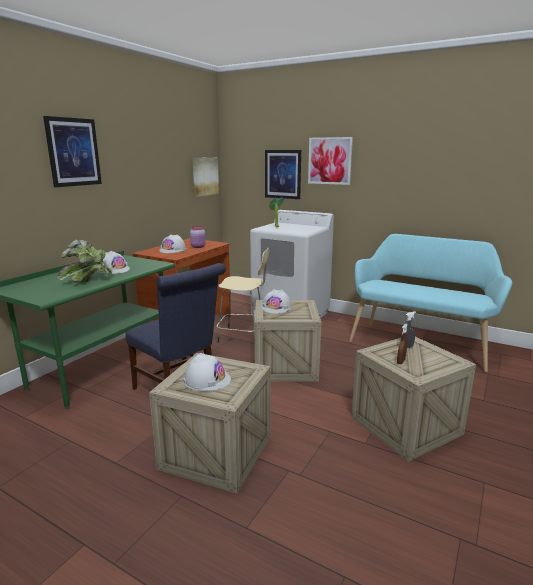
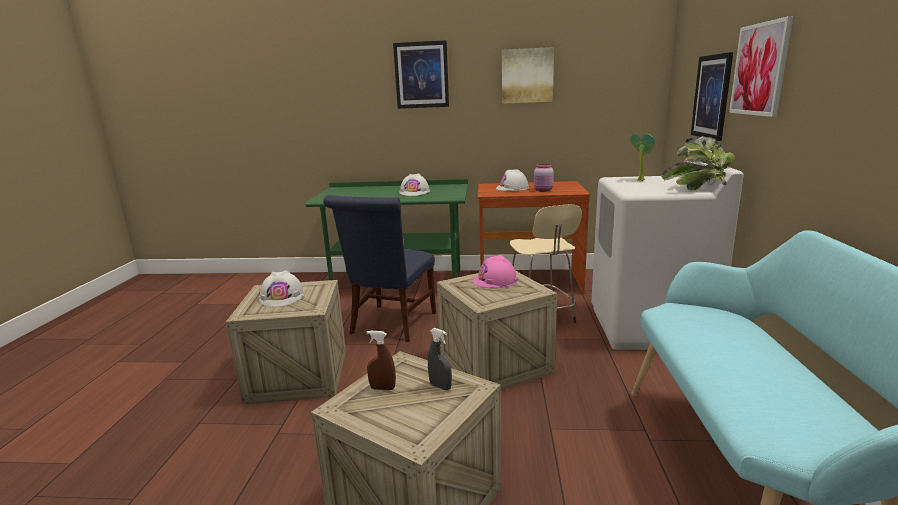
camera: 65 degrees right, 0 degrees up
(87, 281) = (374, 195): potted plant -> potted plant (698, 189)
(205, 176) = (627, 100): picture -> picture (527, 76)
(276, 307) = (495, 280): white hard hat -> pink hard hat

